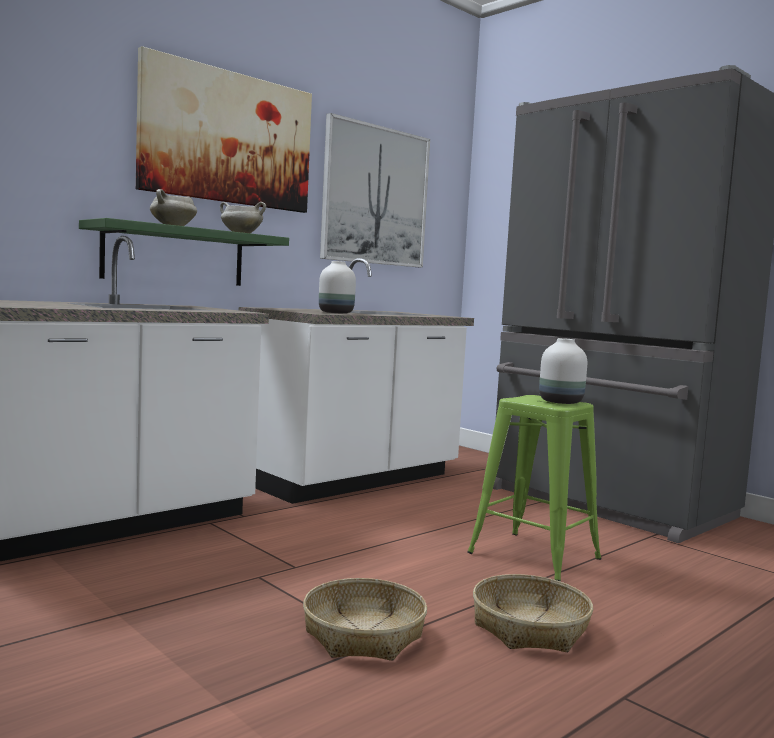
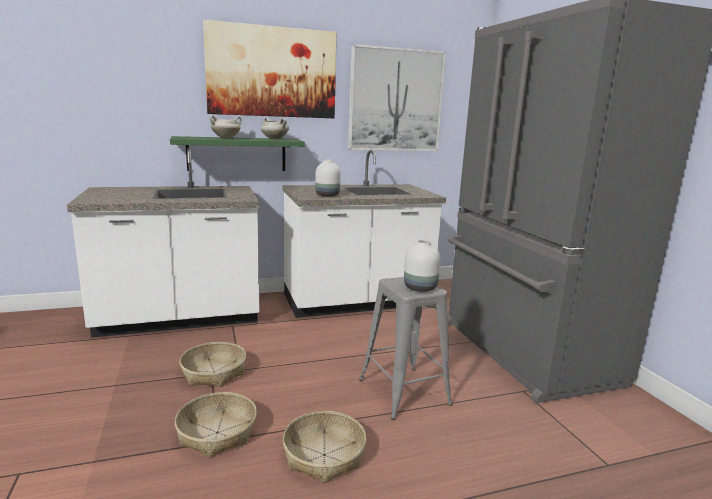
camera: 25 degrees right, 10 degrees up
(260, 575) = (214, 372): none -> basket
(535, 556) = (404, 392): green stool -> grey stool

